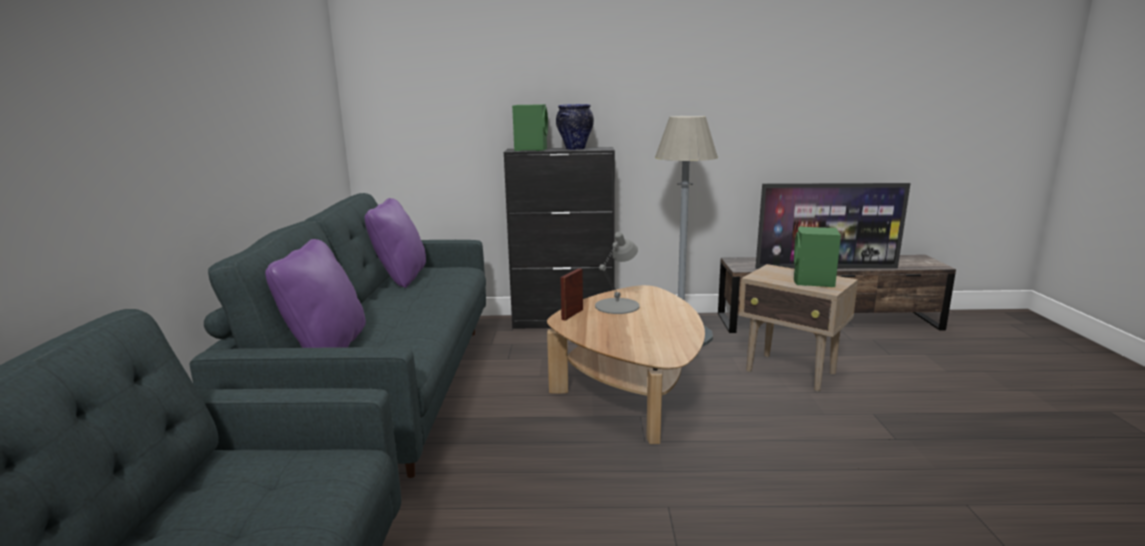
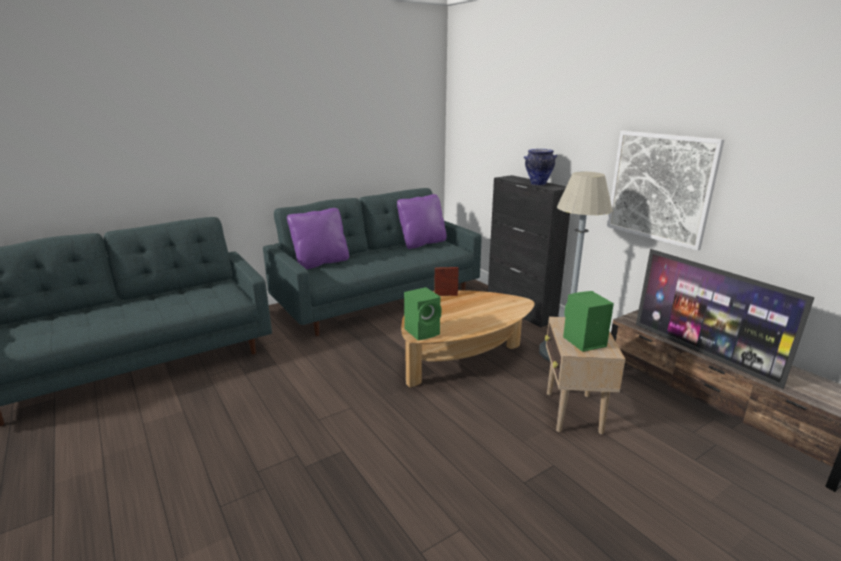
camera: 55 degrees right, 5 degrees up
(531, 149) = (516, 178): green speaker -> green speaker (423, 332)
(618, 306) = (478, 302): grey table lamp -> none
(719, 127) = (660, 187): none -> picture

